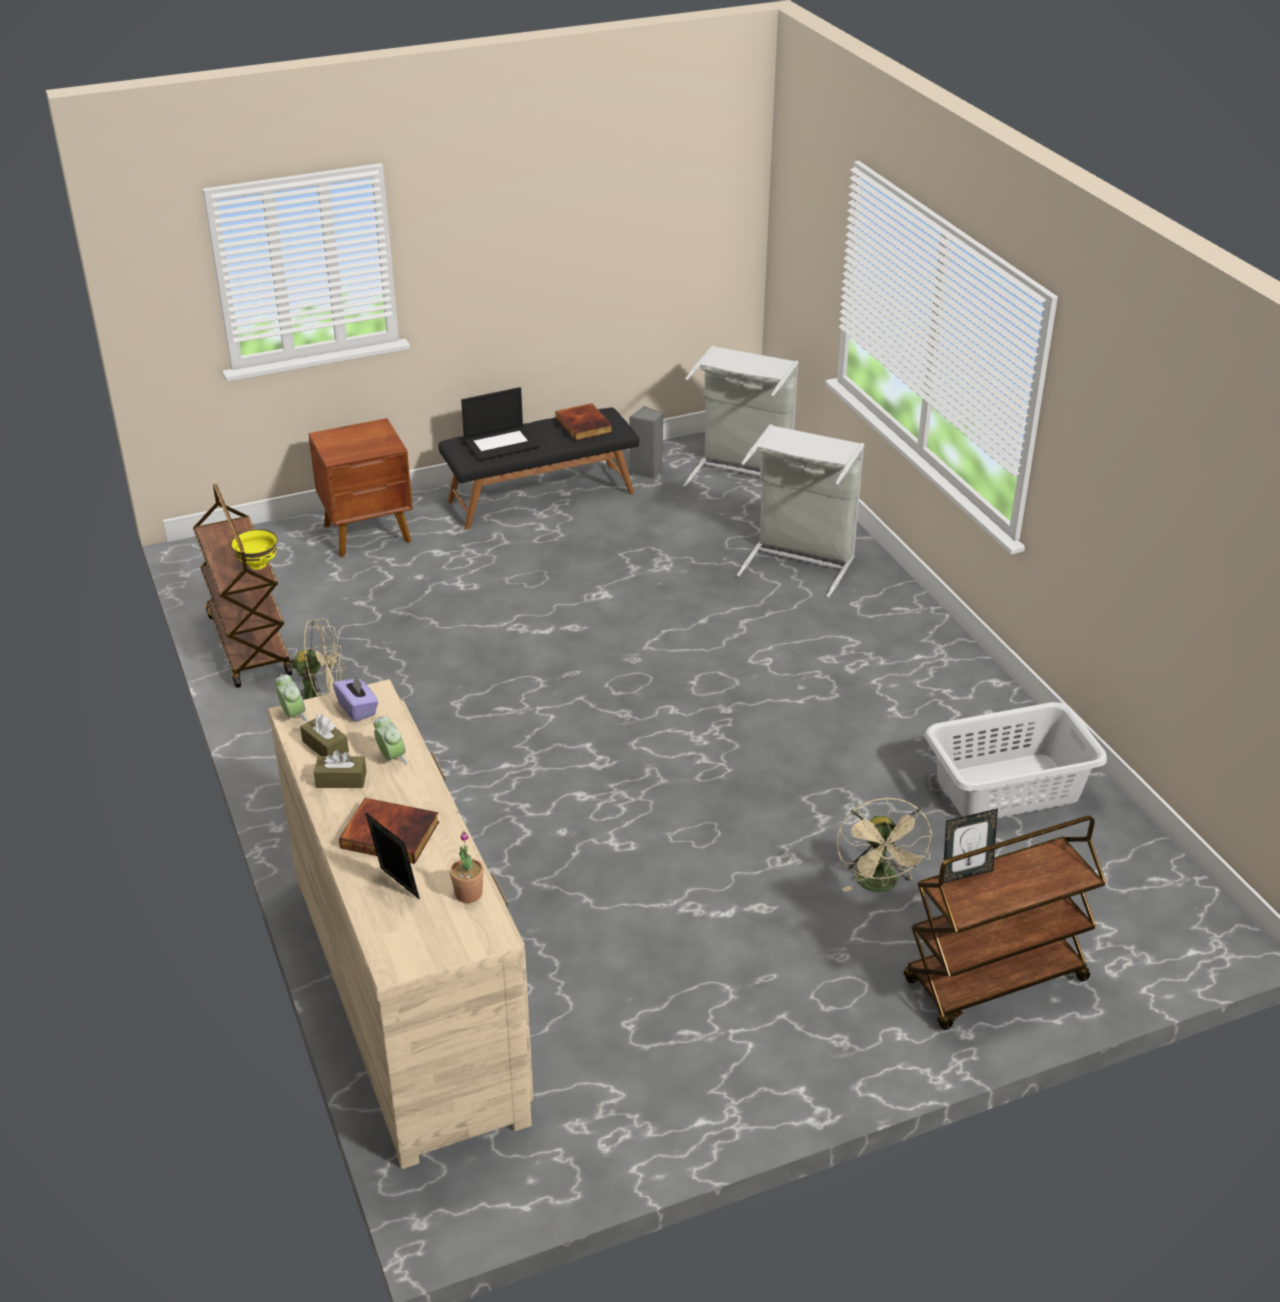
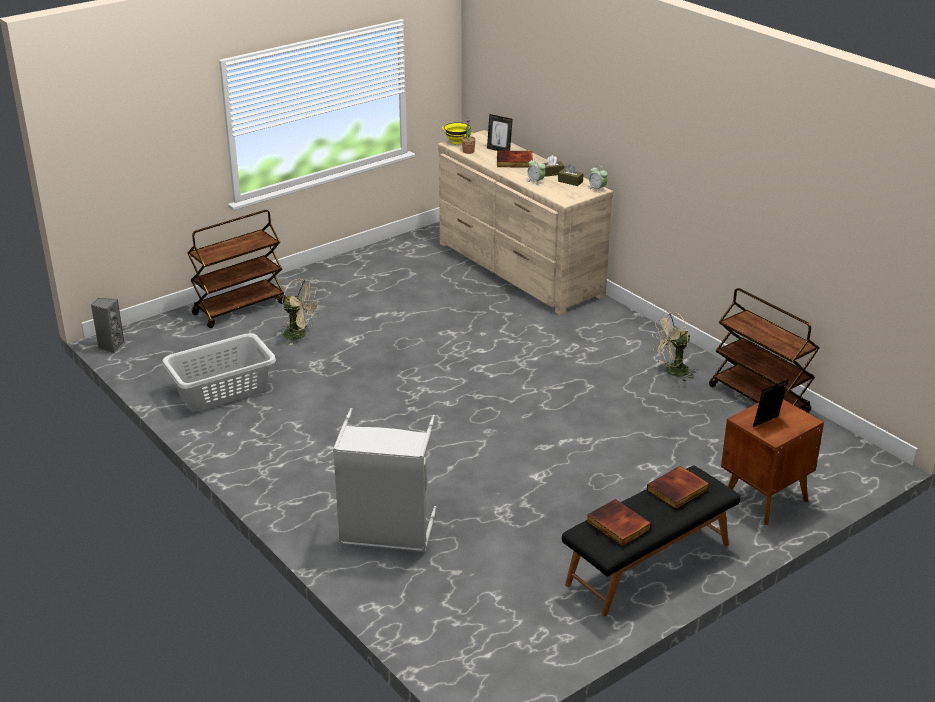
camera: 165 degrees right, 5 degrees down
(257, 565) = (743, 328): yellow bowl -> yellow bowl (457, 142)
(357, 709) = (568, 195): purple tissue box -> none
(501, 443) = (678, 491): laptop -> book
(646, 472) = (566, 615): grey speaker -> grey speaker (111, 346)
(741, 473) = (469, 630): grey laundry basket -> none
(880, 885) = (300, 335): beige fan -> beige fan turned 135 degrees clockwise
(965, 874) = (256, 246): picture frame -> picture frame (767, 423)

